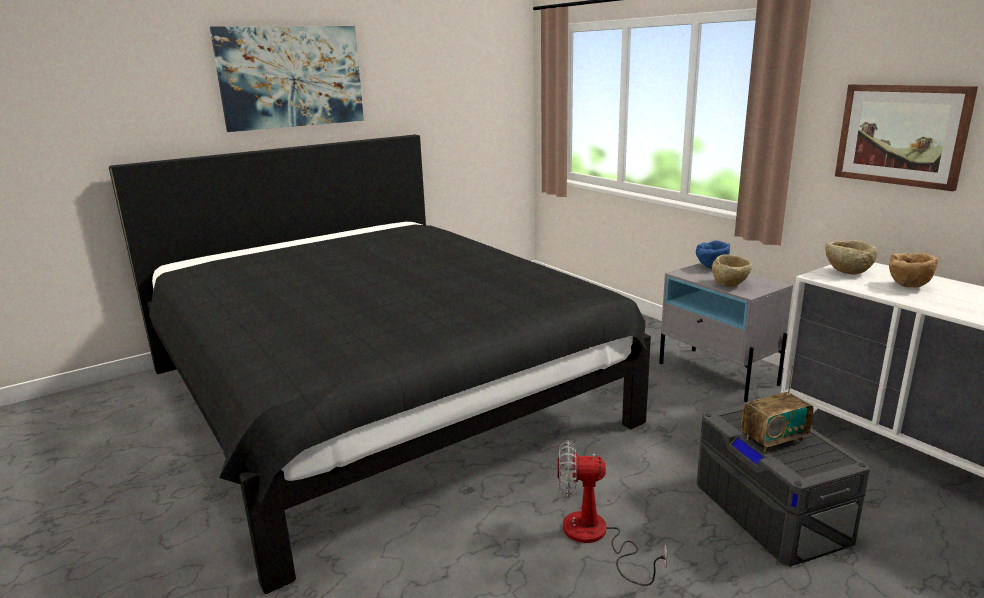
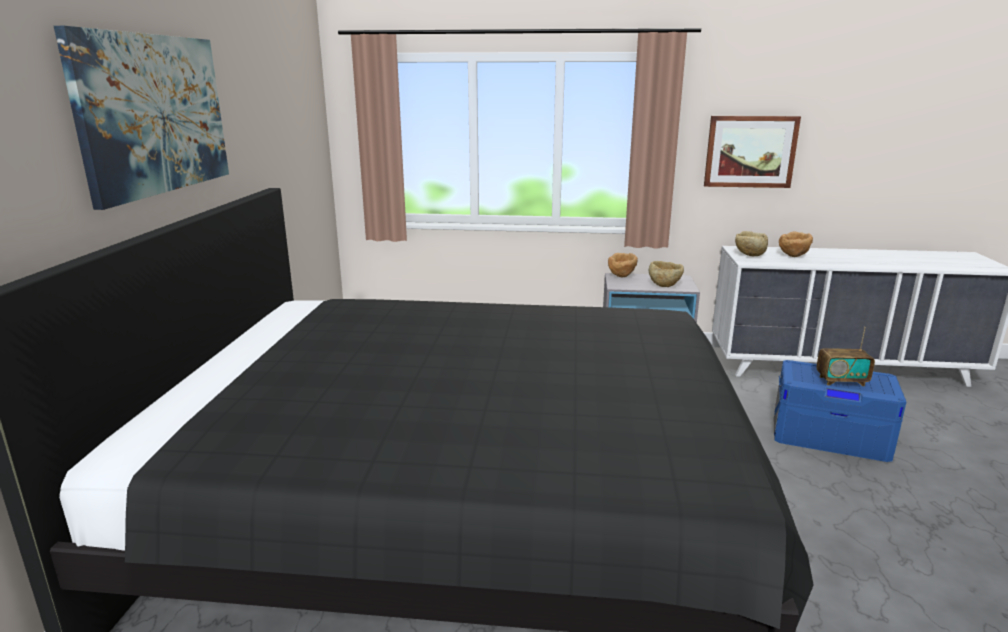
camera: 50 degrees left, 0 degrees up
(596, 537) = (813, 510): fan -> none
(711, 267) = (621, 276): blue bowl -> brown bowl
(770, 511) = (829, 436): grey storage box -> blue storage box
(773, 439) = (841, 381): radio -> radio turned 75 degrees clockwise

